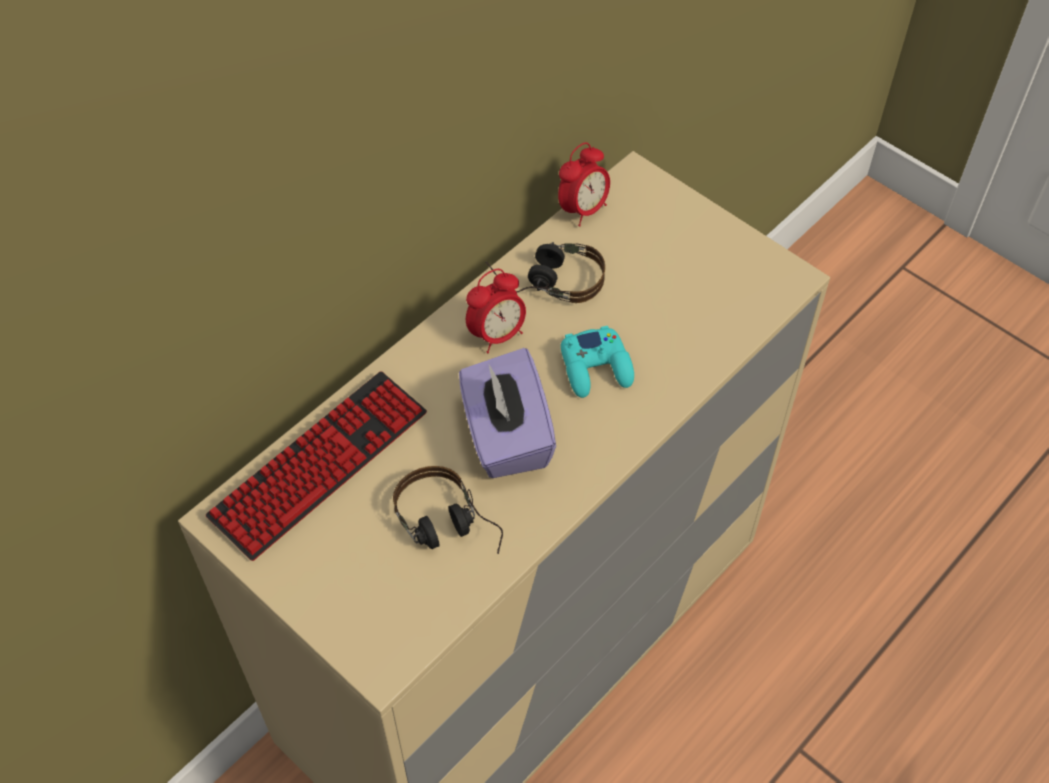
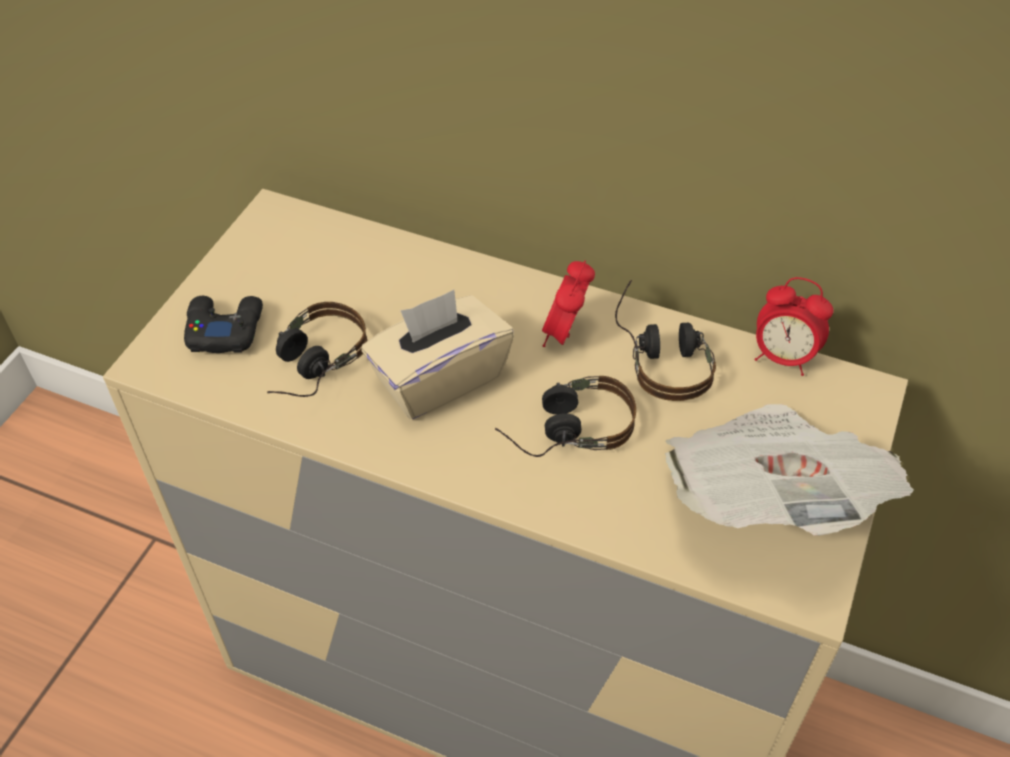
camera: 70 degrees right, 5 degrees down
(320, 465) = (350, 255): keyboard -> none
(368, 591) = (224, 329): none -> black game controller
(497, 335) = (565, 334): alarm clock -> alarm clock turned 75 degrees clockwise
(506, 436) = (439, 378): purple tissue box -> beige tissue box
(596, 368) = (564, 430): turquoise game controller -> headphones
(707, 269) = (769, 499): none -> newspaper

